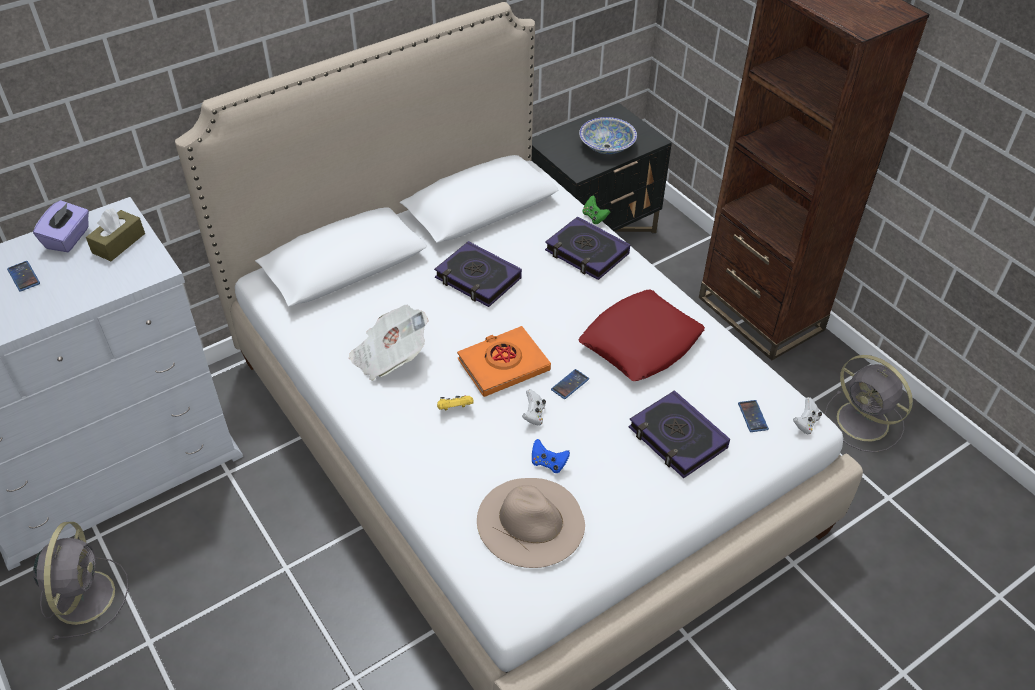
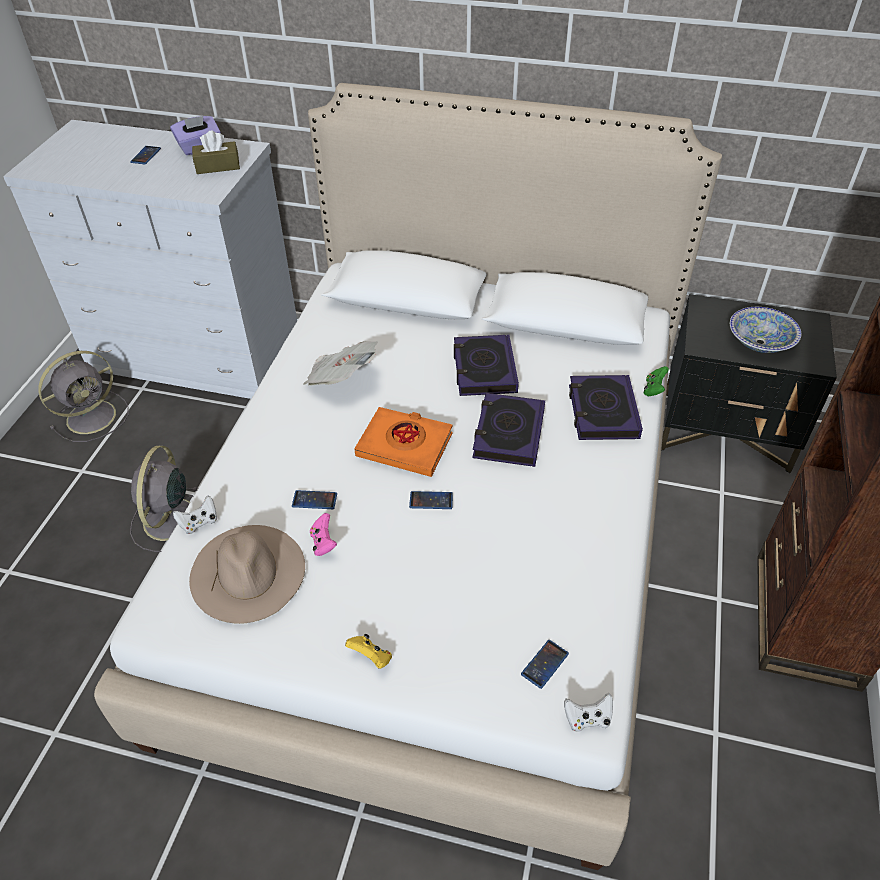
camera: 50 degrees right, 0 degrees up
(454, 409) = (326, 448): yellow game controller -> yellow game controller (371, 657)
(501, 445) = (314, 500): none -> phone
(534, 415) = (369, 499): white game controller -> white game controller (199, 523)
(548, 463) = (323, 543): blue game controller -> pink game controller
(641, 342) = (540, 517): red pillow -> none
(677, 438) = (449, 618): book -> book (508, 434)
(864, 422) = (785, 814): grey fan -> grey fan (169, 521)

